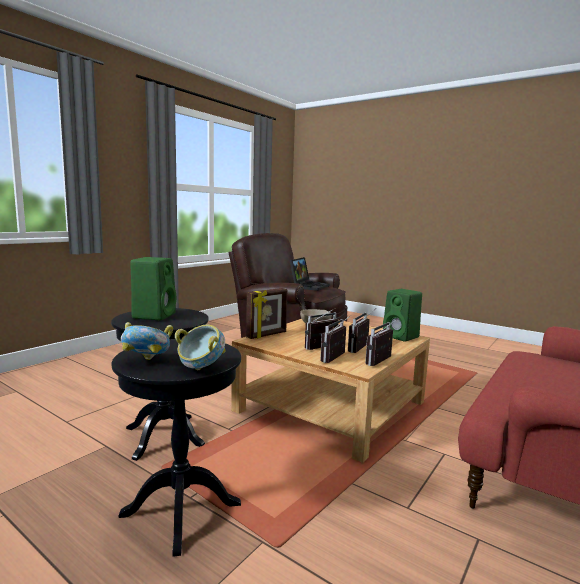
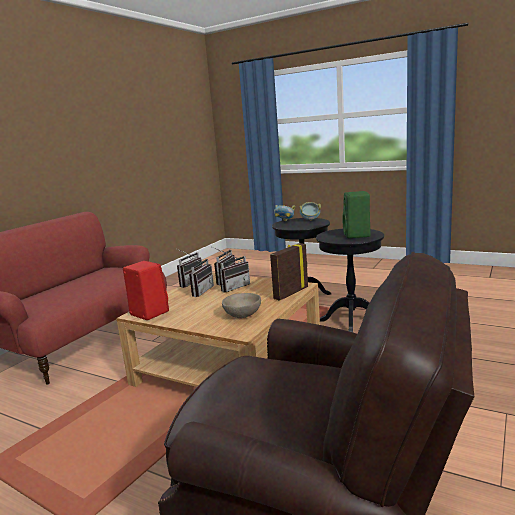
camera: 175 degrees right, 5 degrees up
(308, 286) = (266, 396): laptop -> none
(402, 337) = (148, 313): green speaker -> red speaker

